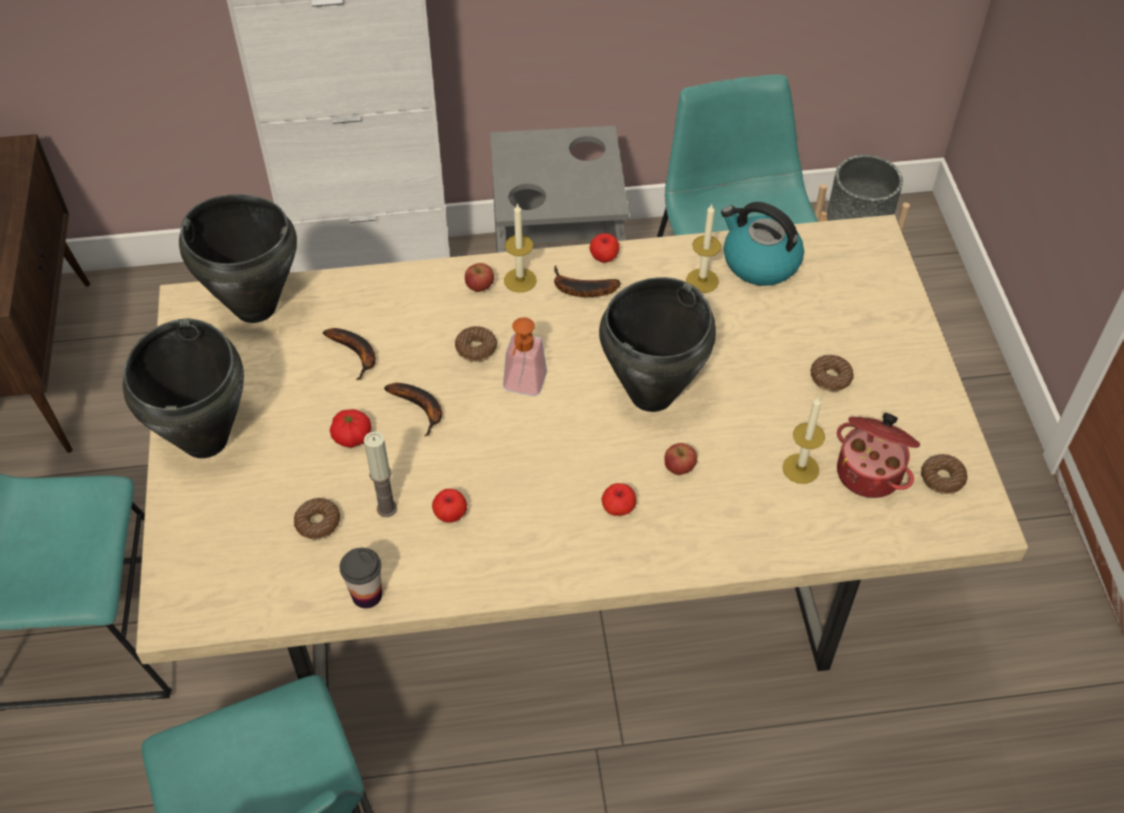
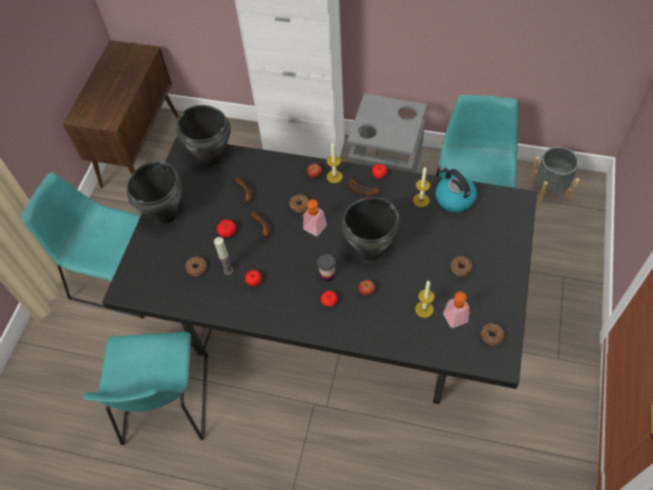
camera: 25 degrees right, 5 degrees up
(367, 595) = (203, 307): cup -> cup (327, 275)
(563, 571) = (333, 316): beige dining table -> black dining table
(870, 472) = (457, 321): cooking pot -> soap dispenser

